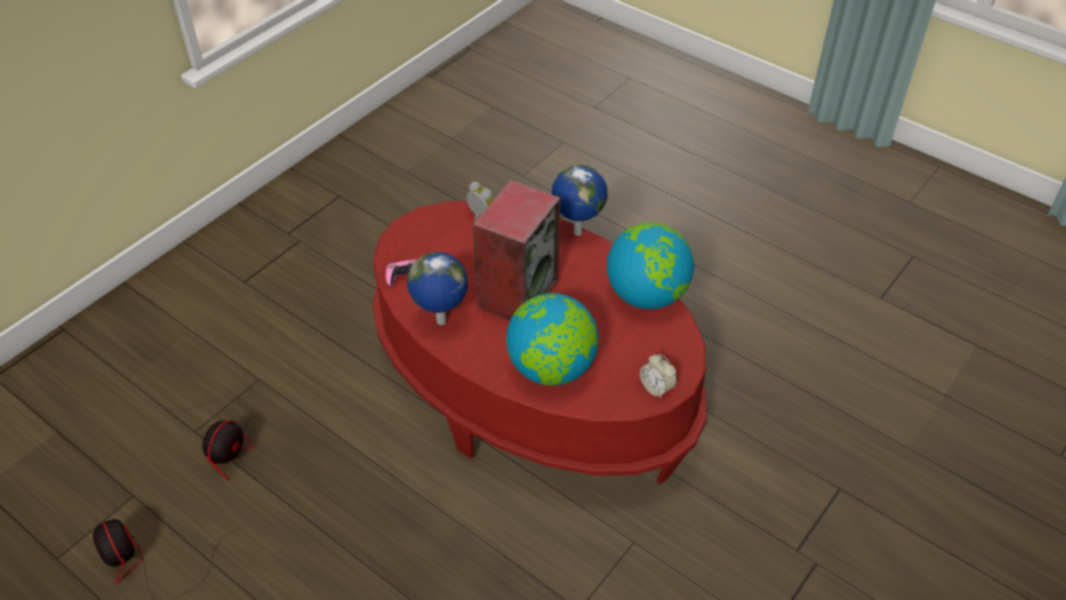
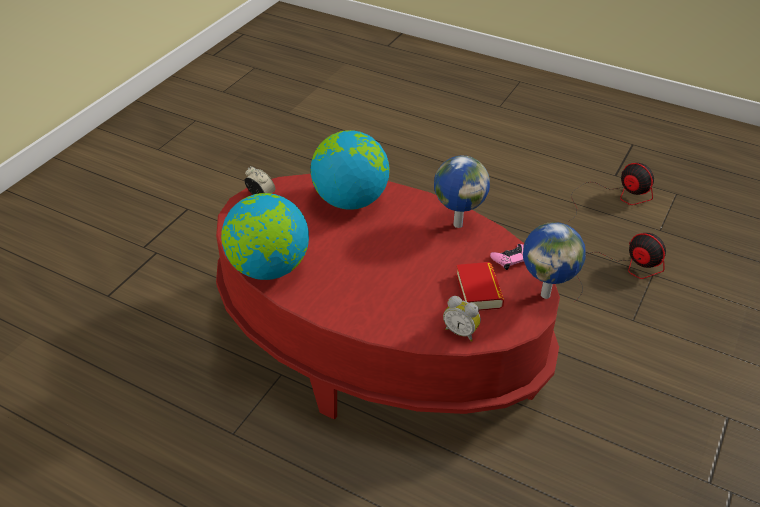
camera: 170 degrees right, 5 degrees down
(225, 442) = (622, 270): fan -> fan turned 120 degrees clockwise
(450, 249) = (478, 291): none -> book
(517, 292) = (396, 256): speaker -> none
(576, 233) = (348, 325): globe -> globe (546, 294)

